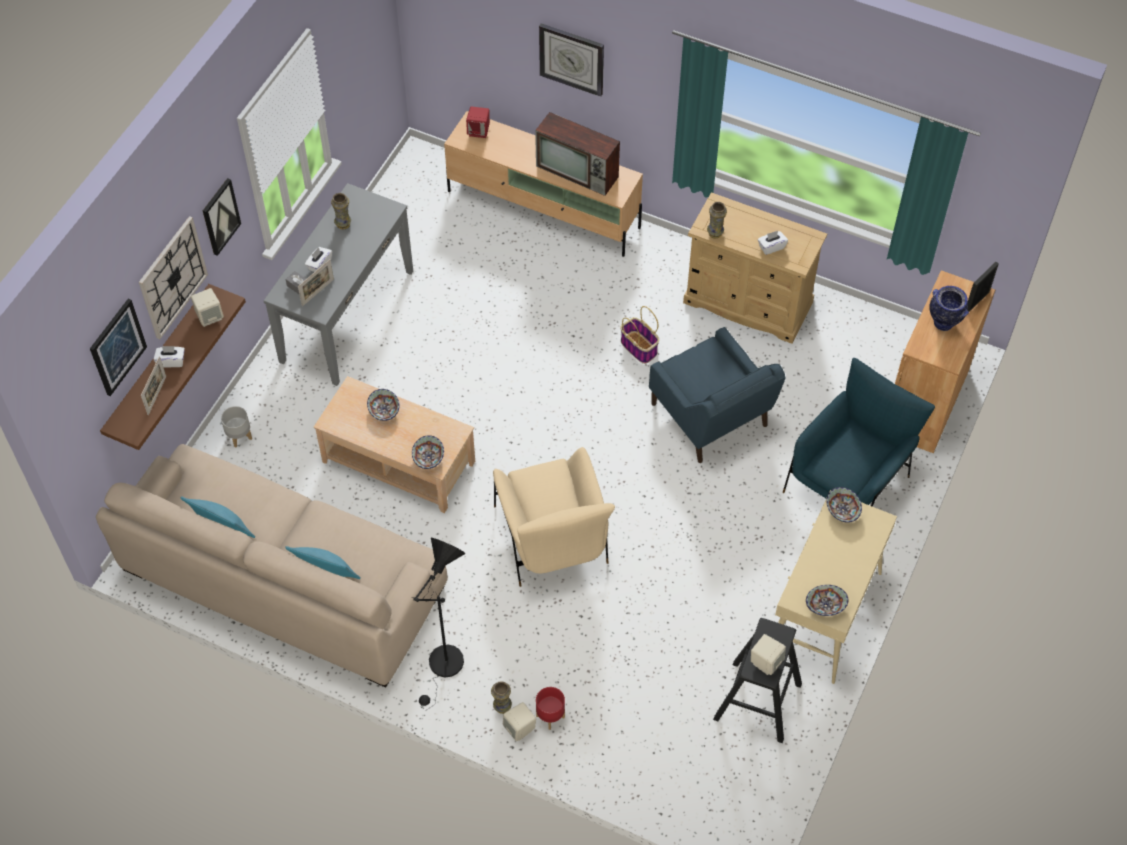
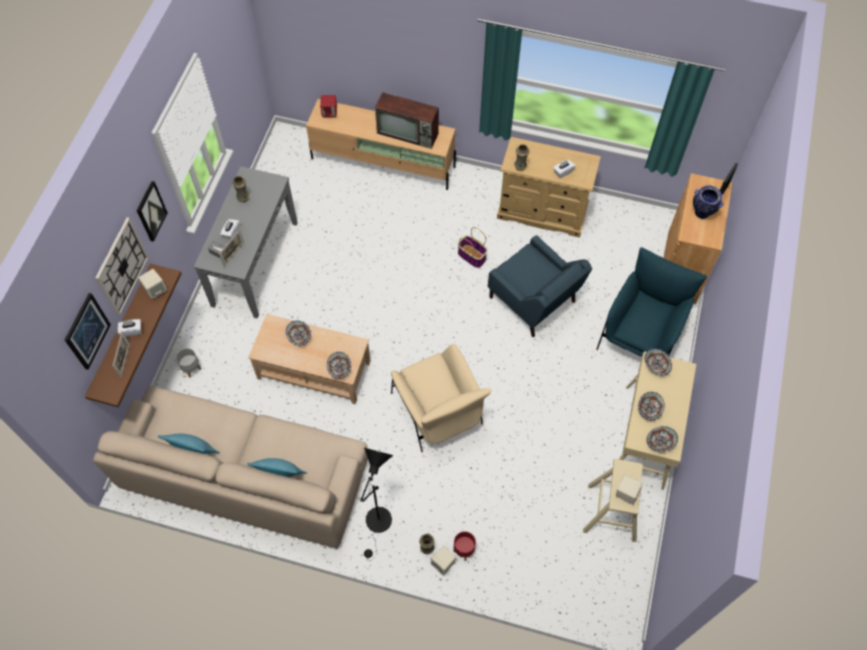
camera: 10 degrees left, 5 degrees up
(572, 59) = (396, 50): wall clock -> none
(757, 702) = (611, 513): black stool -> beige stool
(820, 563) = (649, 409): none -> bowl

